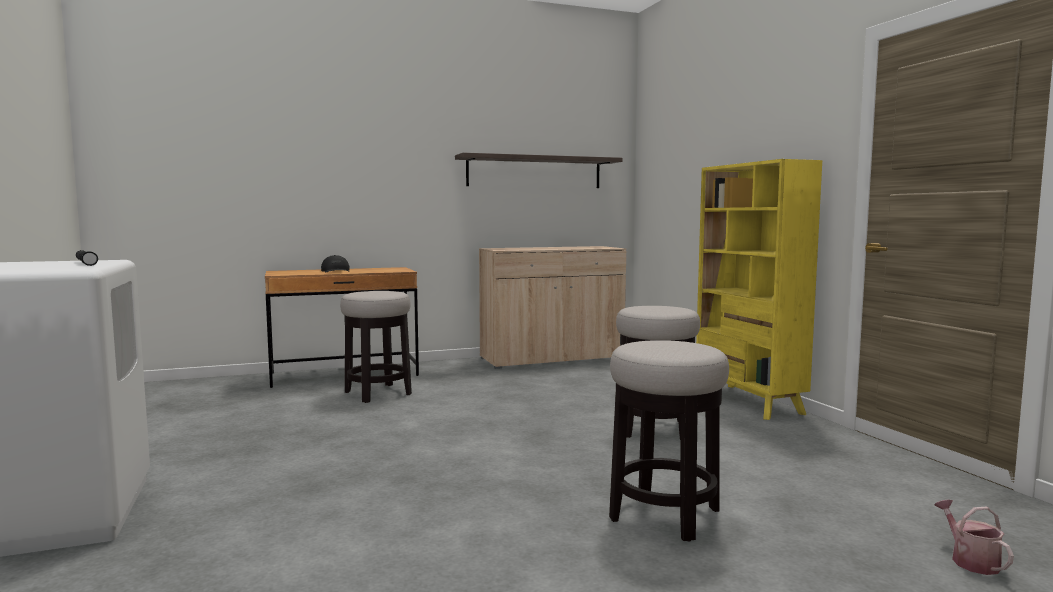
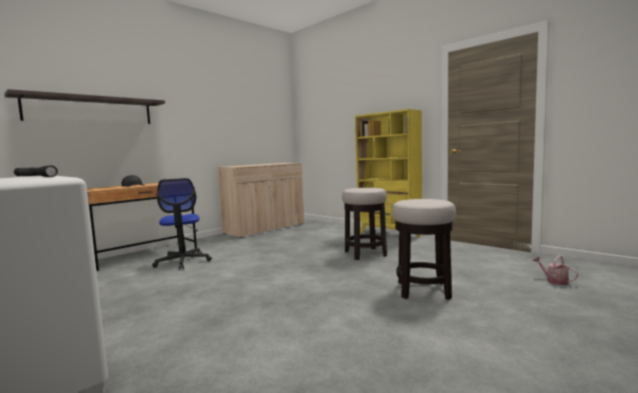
camera: 25 degrees left, 0 degrees up
(378, 393) = (183, 262): stool -> office chair
(534, 172) = (245, 121): shelf -> shelf (90, 110)

